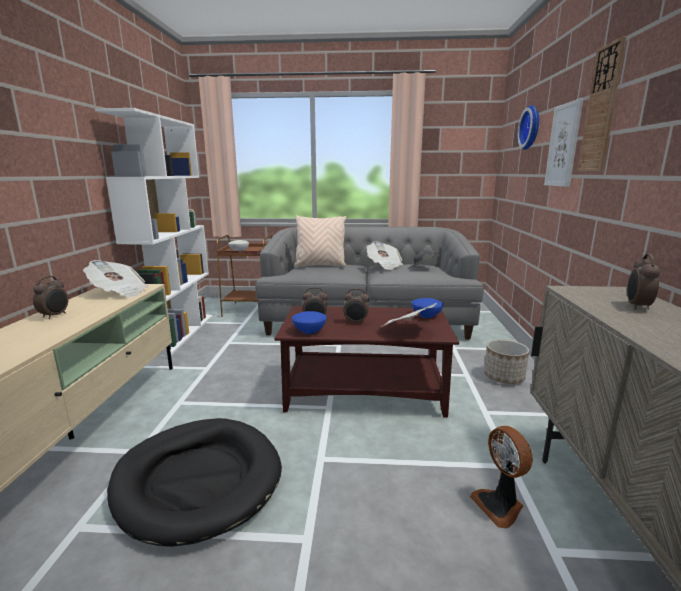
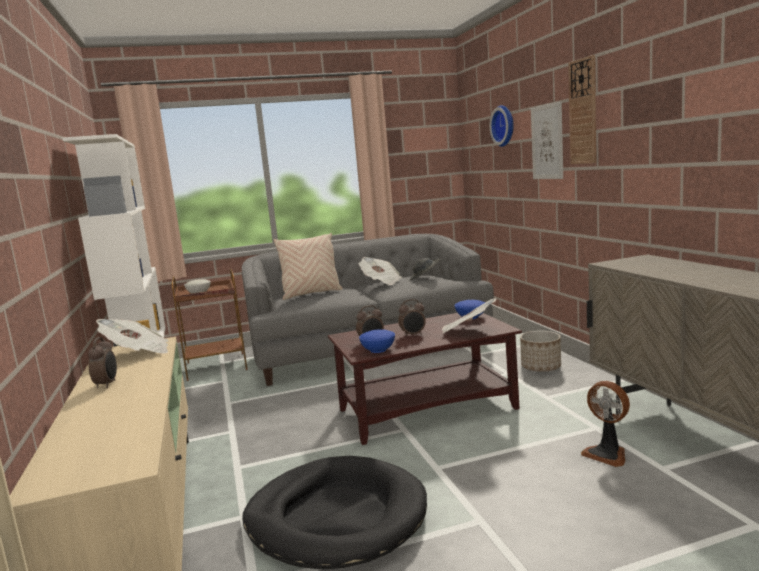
camera: 20 degrees left, 5 degrees down
(637, 306) = (665, 265): alarm clock -> none

